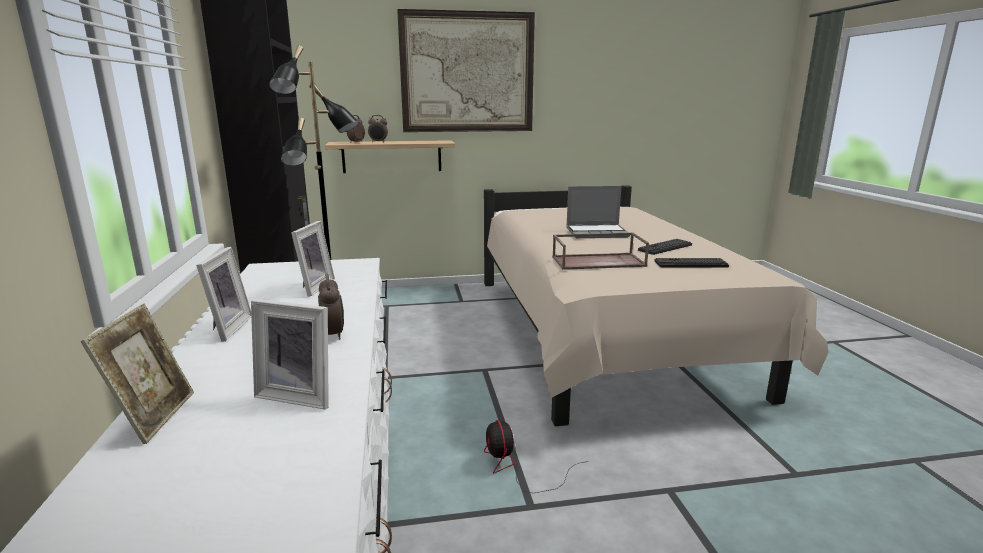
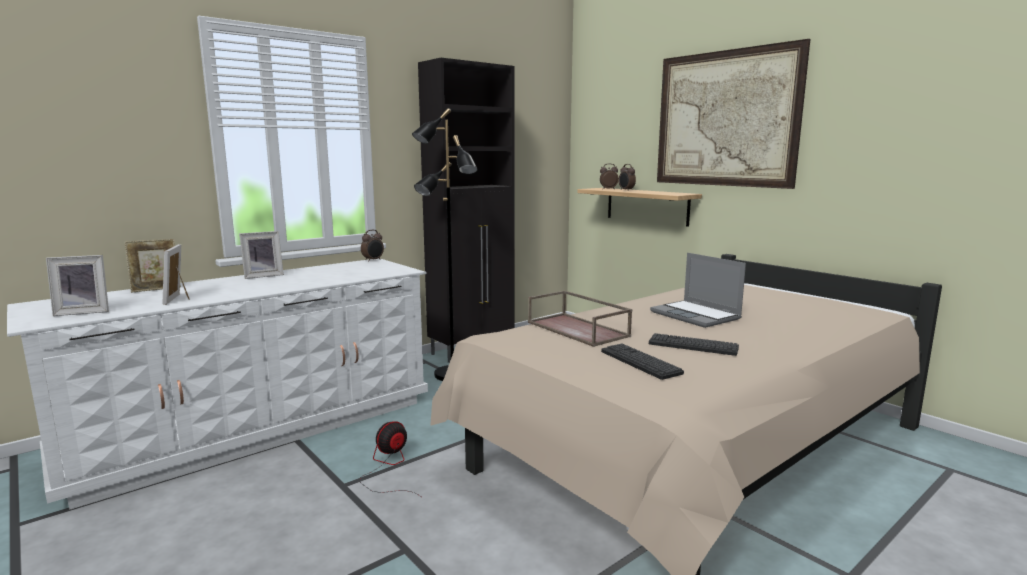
camera: 60 degrees right, 5 degrees down
(312, 287) = (343, 273): picture frame -> picture frame (84, 312)
(334, 334) = (263, 289): alarm clock -> alarm clock (373, 260)

